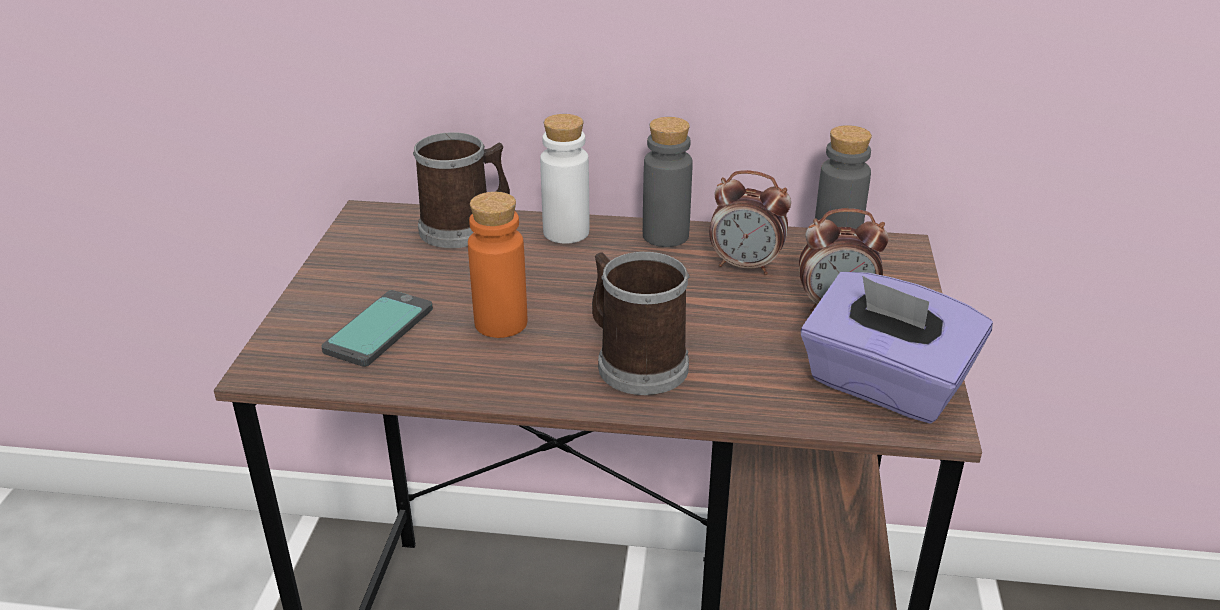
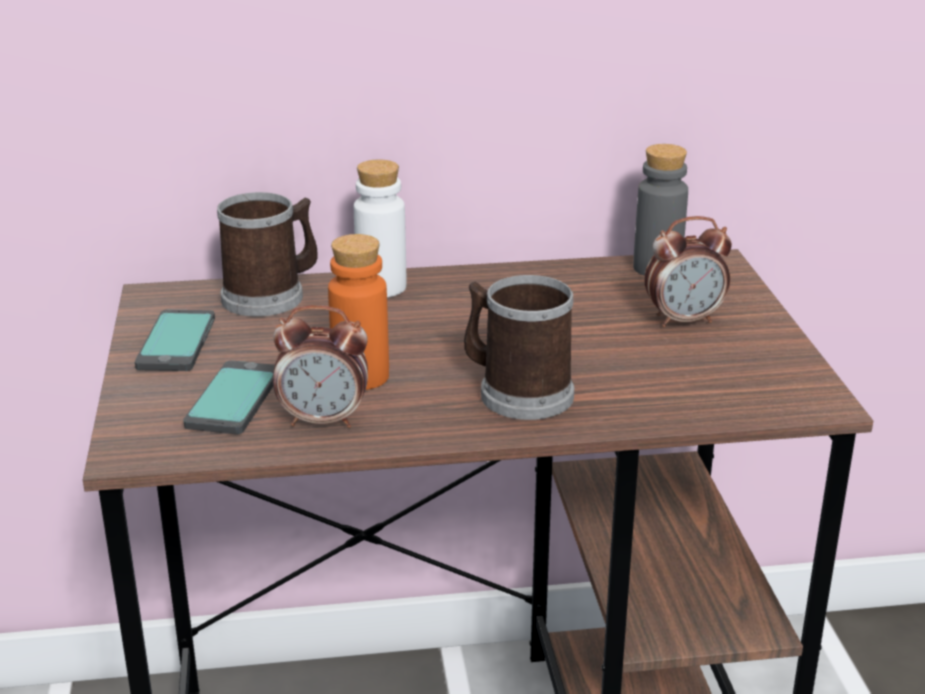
camera: 15 degrees left, 5 degrees down
(361, 264) = (177, 342): none -> phone
(665, 236) = (485, 278): grey bottle -> none
(746, 266) = (580, 295): alarm clock -> alarm clock (324, 420)
(884, 386) = (761, 379): purple tissue box -> none

